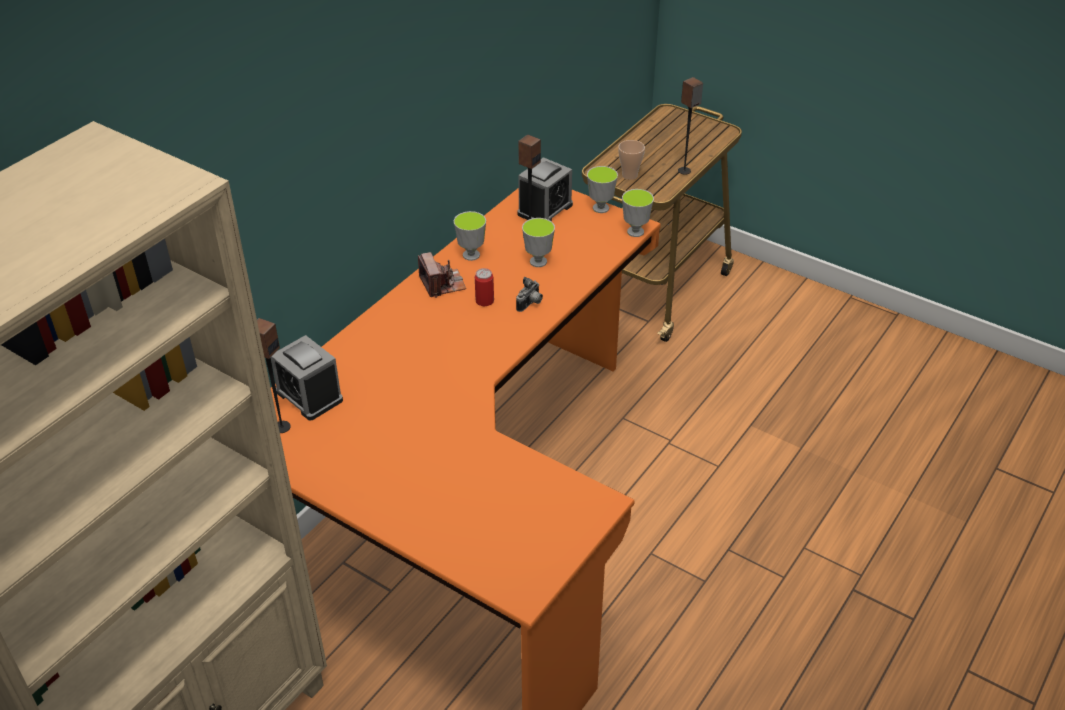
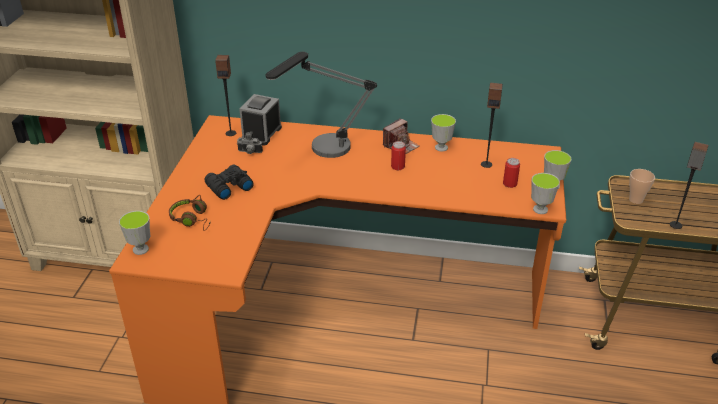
camera: 65 degrees right, 5 degrees down
(403, 352) = (322, 152): none -> table lamp
(419, 462) = (228, 187): none -> black binoculars
(471, 514) = (192, 219): none -> brown headphones
(530, 304) = (410, 186): camera -> camera (249, 152)
(538, 262) = (460, 176): cup -> cup (140, 249)
(545, 209) = (523, 162): alarm clock -> none
(577, 234) = (509, 184): none -> can

